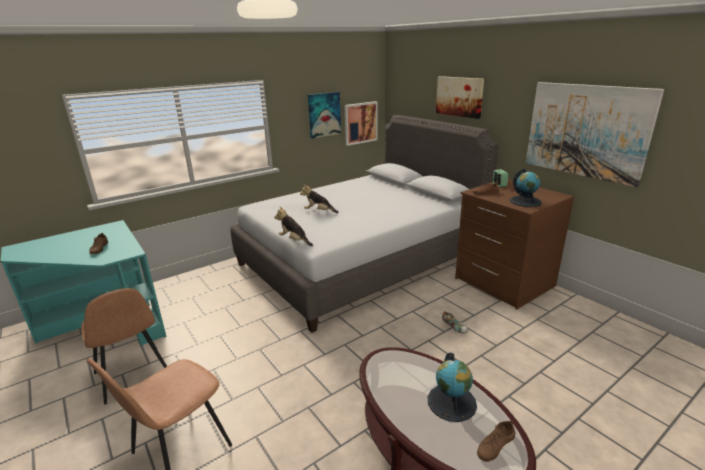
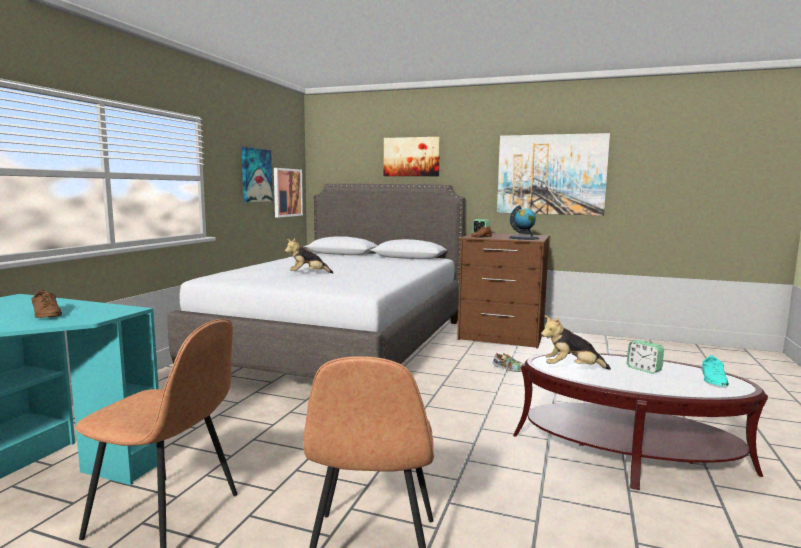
camera: 35 degrees left, 15 degrees down
(294, 241) = (328, 291): plush toy -> plush toy (572, 369)
(452, 402) = (644, 369): globe -> alarm clock
(495, 445) = (714, 379): brown shoe -> turquoise shoe

